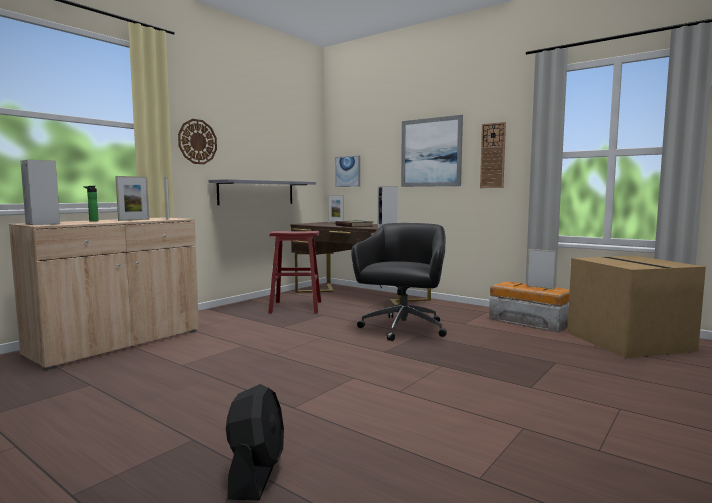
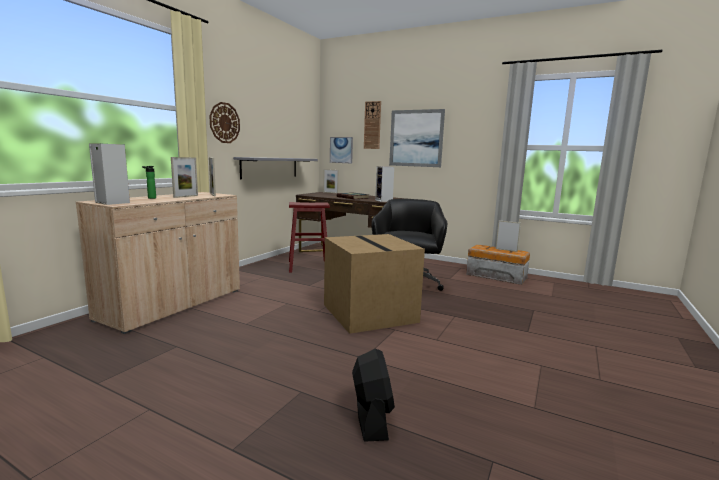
camera: 10 degrees left, 5 degrees up
(493, 155) = (468, 144): wall clock -> wall clock (372, 125)
(626, 341) = (571, 290): cardboard box -> cardboard box (368, 313)

